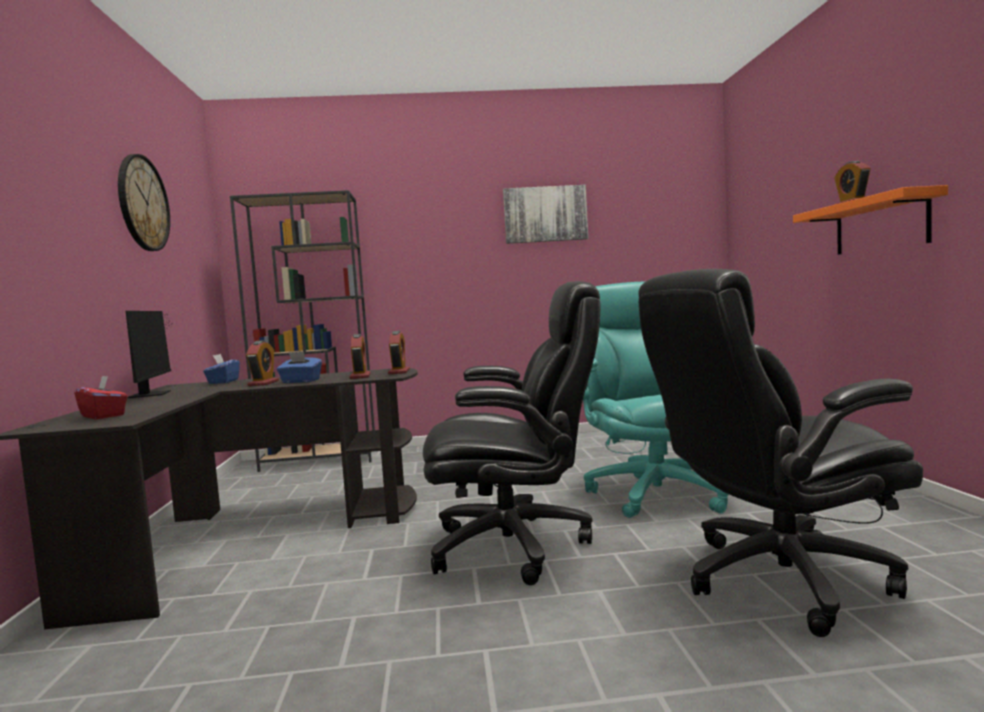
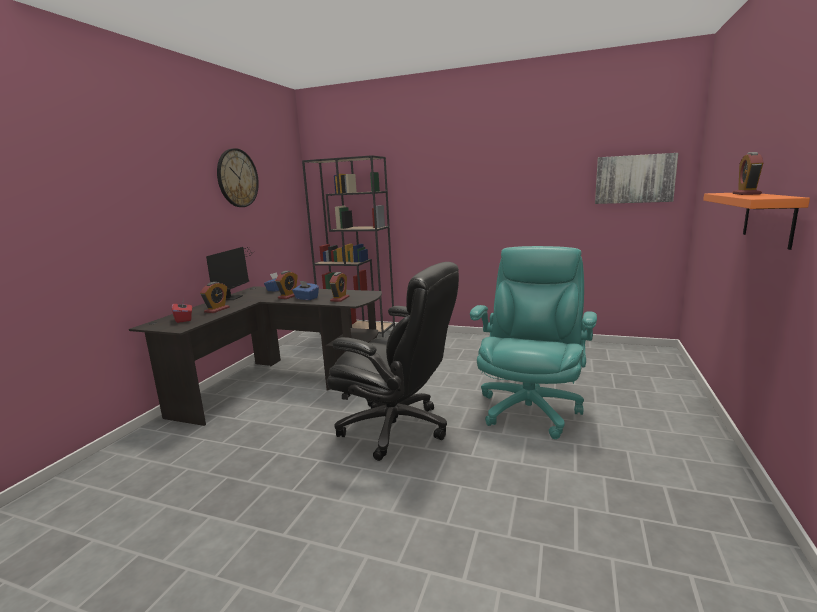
camera: 25 degrees right, 10 degrees up
(399, 372) = (366, 297): alarm clock -> alarm clock (217, 310)
(545, 214) = (524, 166): picture -> picture (634, 179)
(773, 580) = (523, 505): black office chair -> none

